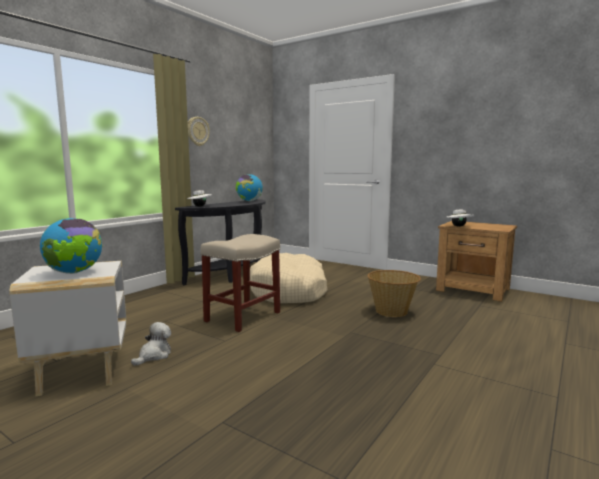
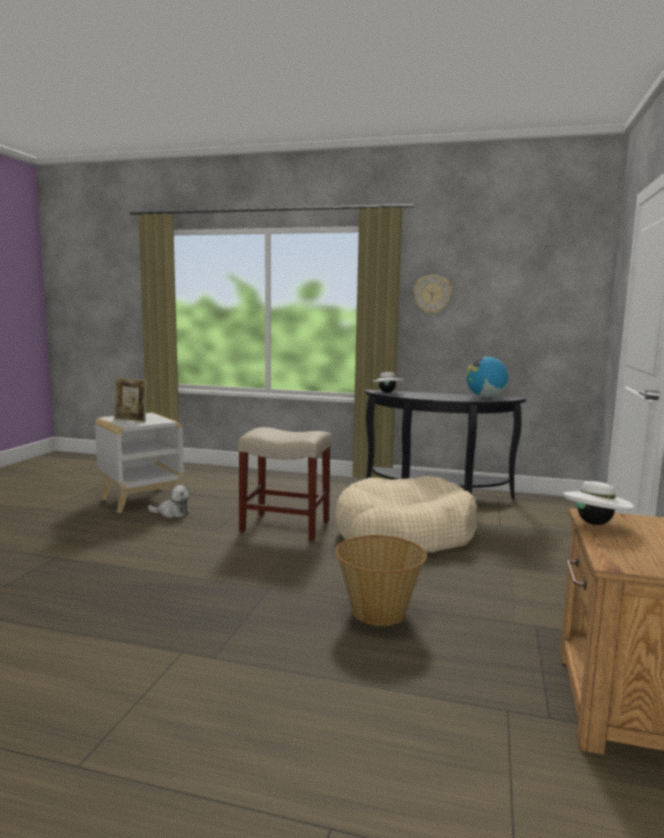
camera: 70 degrees right, 0 degrees up
(74, 272) = (131, 420): globe -> picture frame

